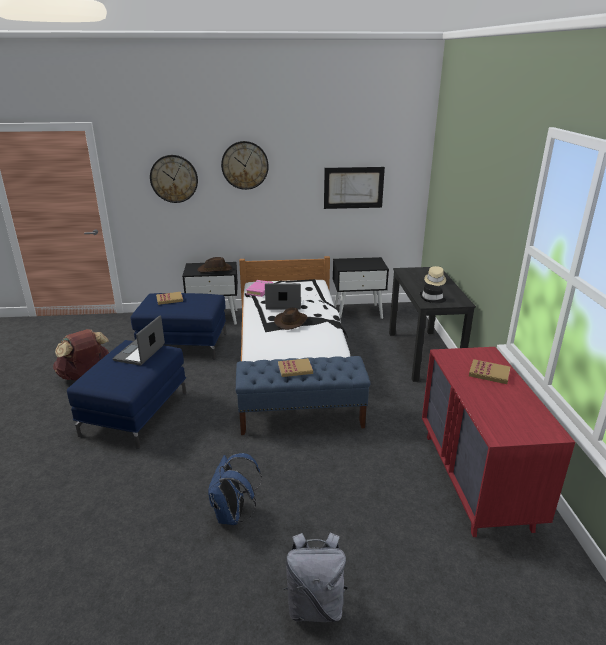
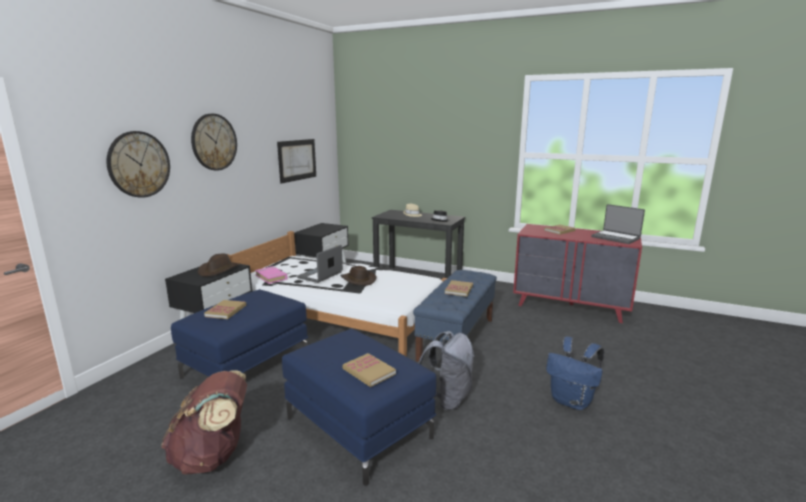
camera: 60 degrees left, 10 degrees down
(109, 373) = (369, 371): none -> book
(140, 353) = (343, 346): laptop -> laptop (616, 238)
(315, 605) = (679, 390): grey backpack -> grey backpack (447, 399)

